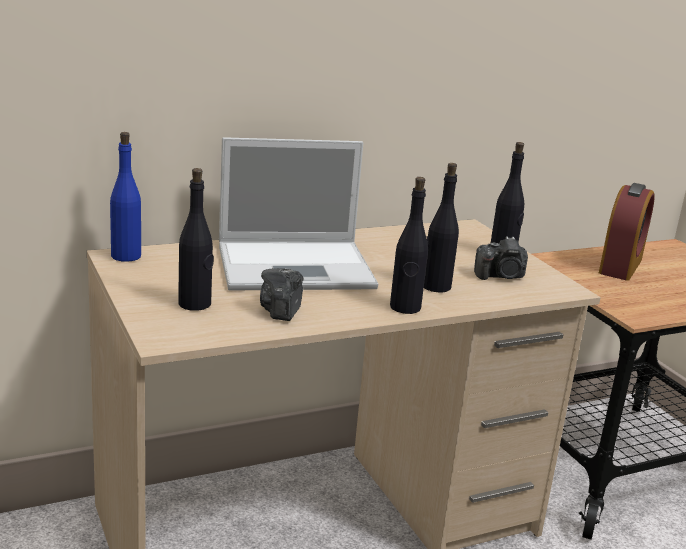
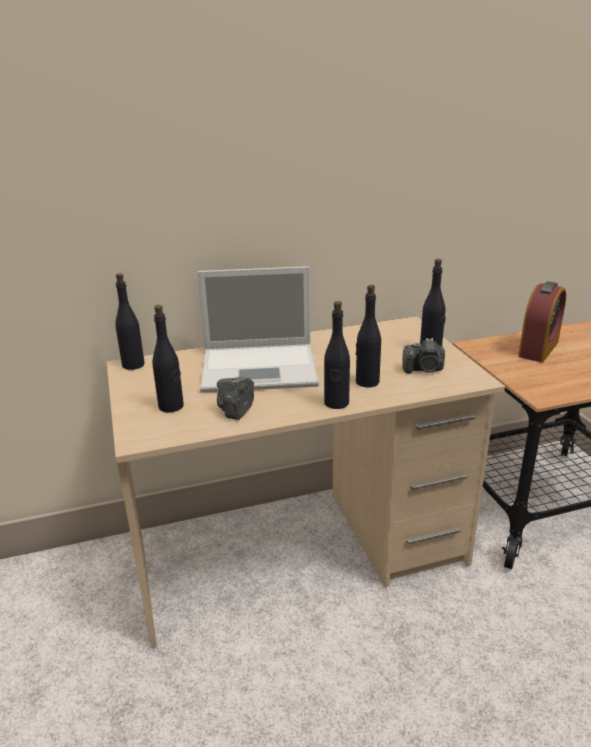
camera: 10 degrees right, 5 degrees up
(126, 256) = (133, 365): blue bottle -> black bottle

